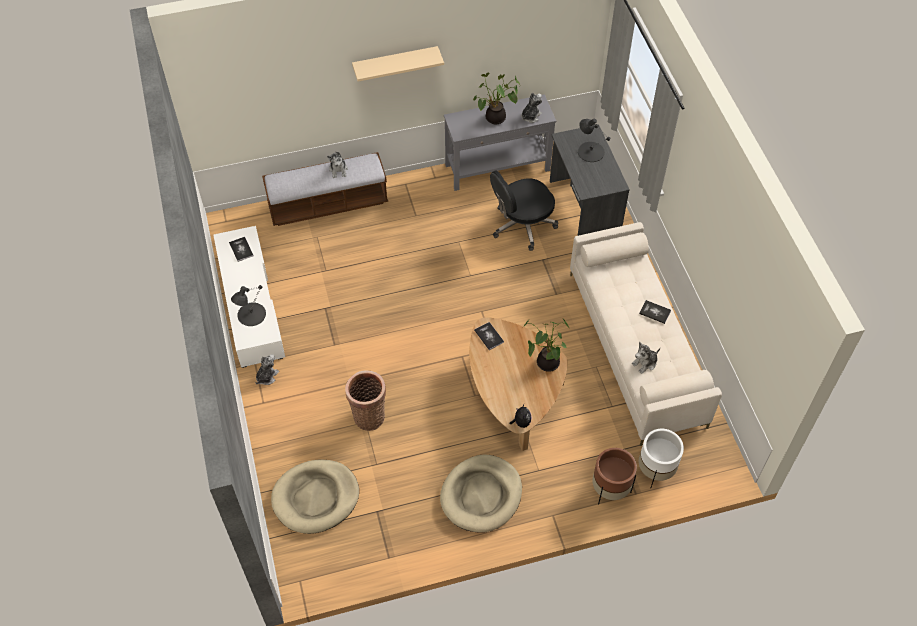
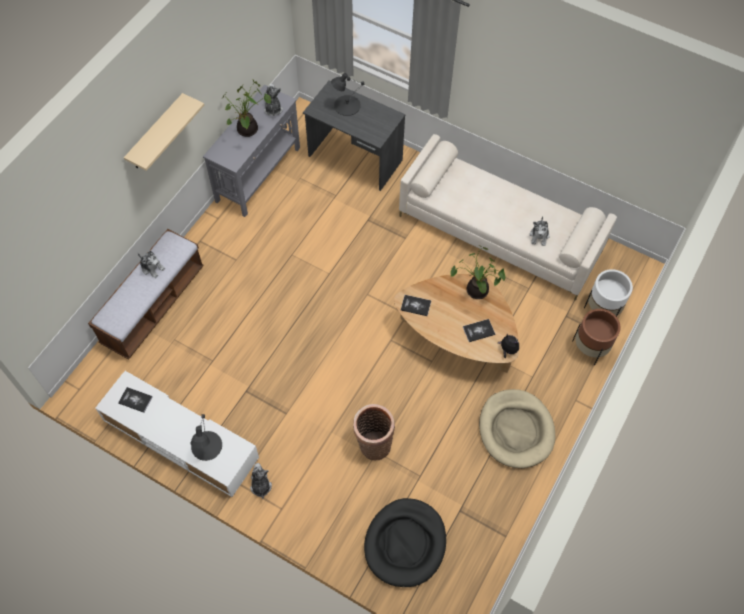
camera: 45 degrees left, 5 degrees up
(316, 498) = (405, 543): beige dog bed -> black dog bed
(522, 225) = (325, 205): black office chair -> none
(655, 312) = (506, 194): book -> book (478, 331)

